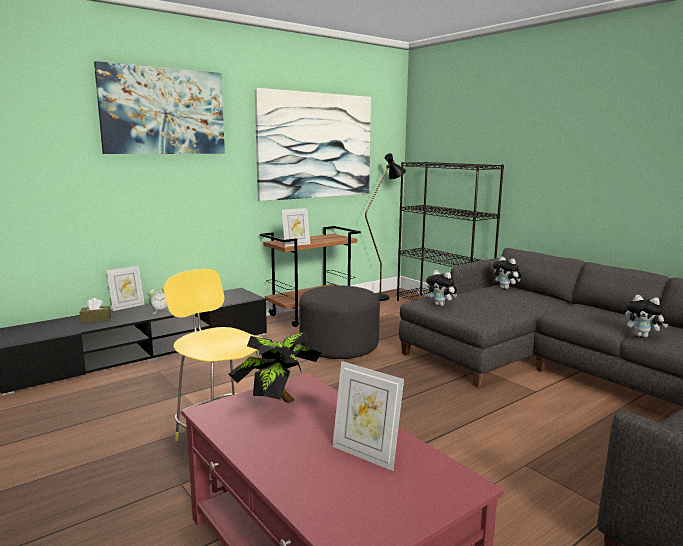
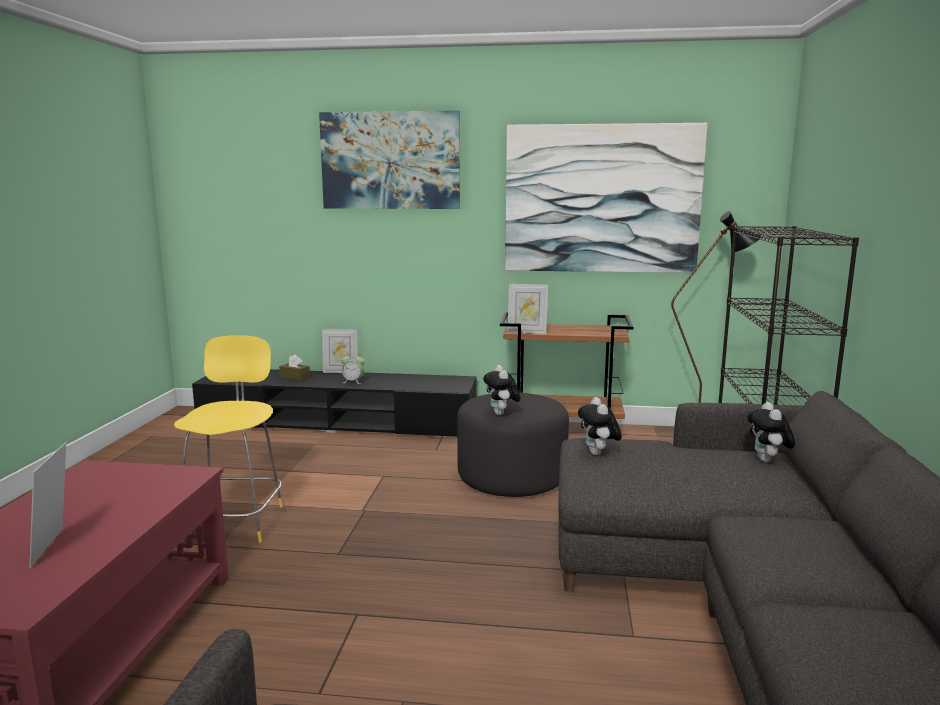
camera: 45 degrees right, 0 degrees up
(279, 403) = (134, 482): potted plant -> none
(642, 336) = (791, 611): plush toy -> plush toy (501, 414)

